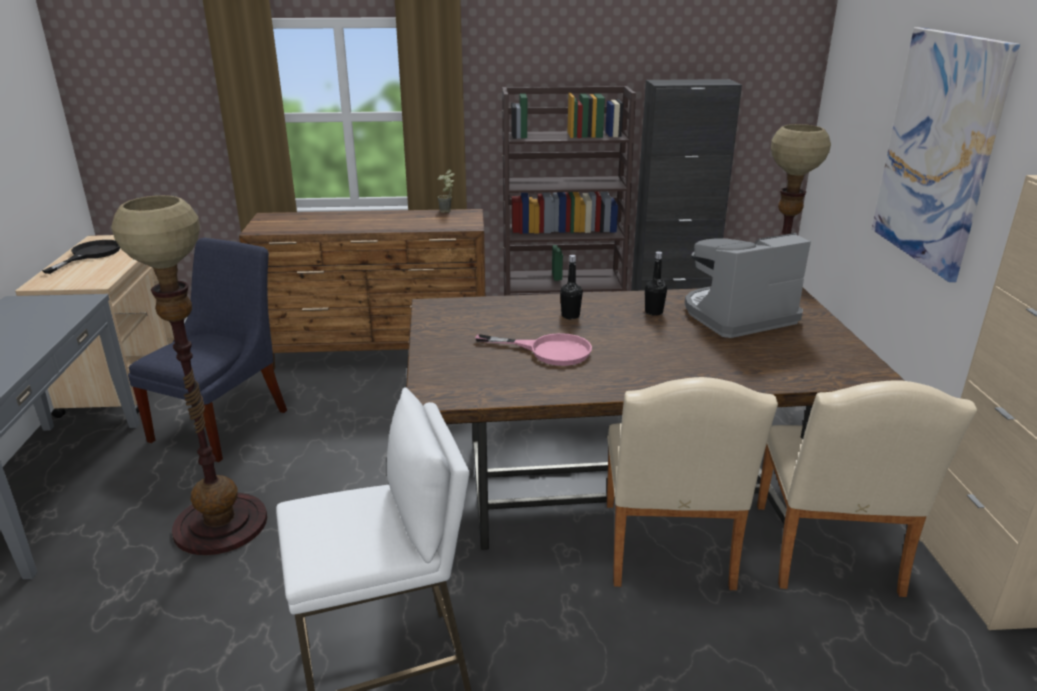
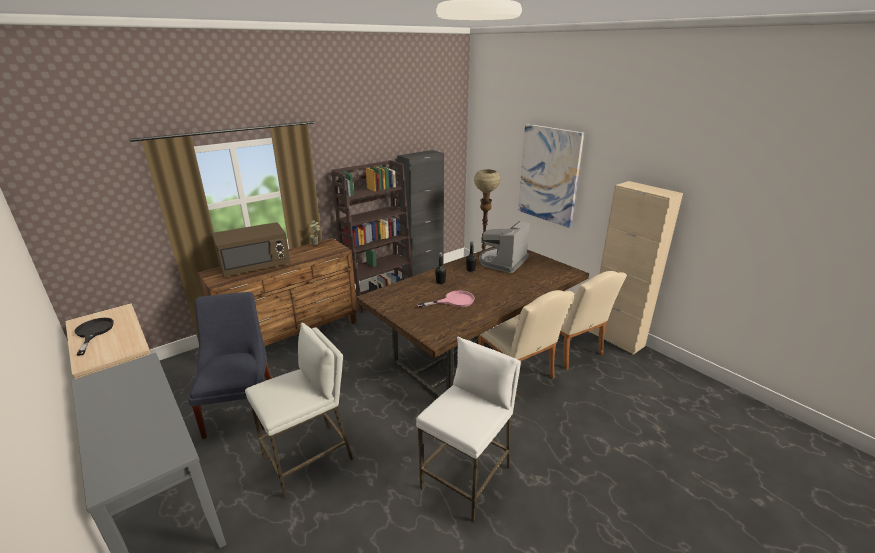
camera: 35 degrees left, 0 degrees up
(221, 524) = (308, 458): floor lamp -> white stool
(329, 221) = (255, 266): none -> brown microwave

